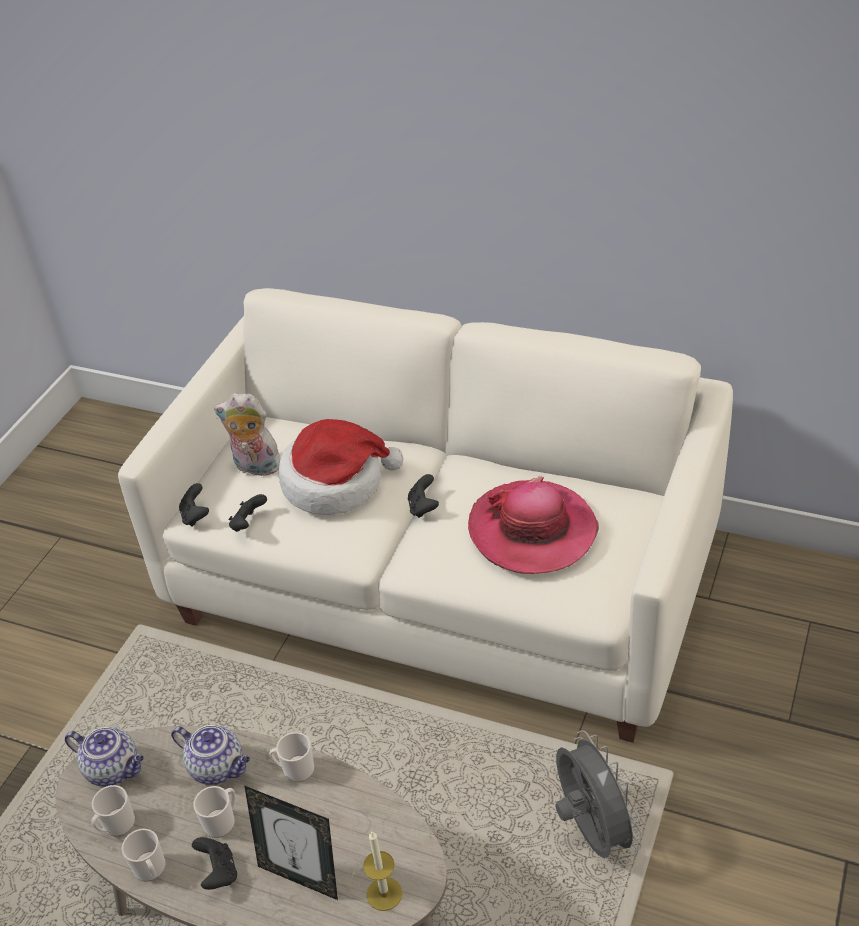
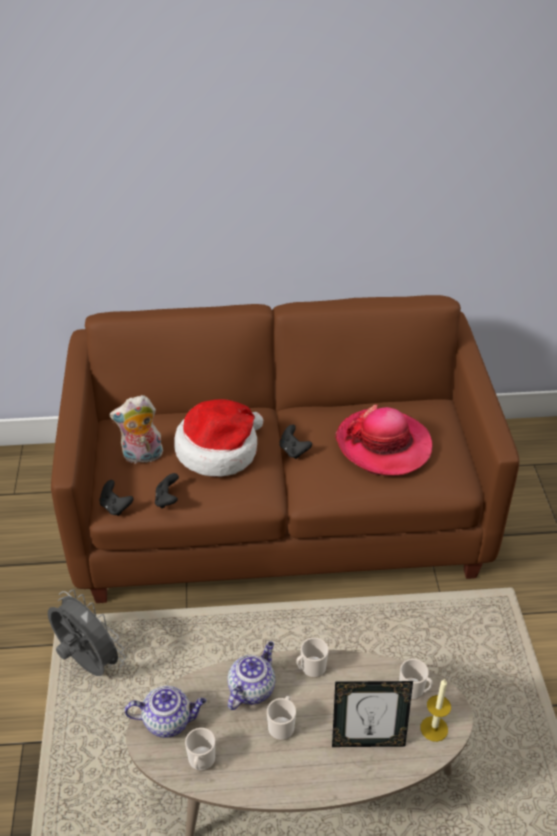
camera: 30 degrees left, 0 degrees up
(151, 870) = (252, 783): mug -> mug (414, 690)
(218, 767) = (251, 688): teapot -> teapot turned 60 degrees counterclockwise
(218, 872) = (306, 763): black game controller -> none
(445, 581) = (280, 510): white sofa -> brown sofa
(591, 832) = (487, 646): grey fan -> grey fan (88, 663)

